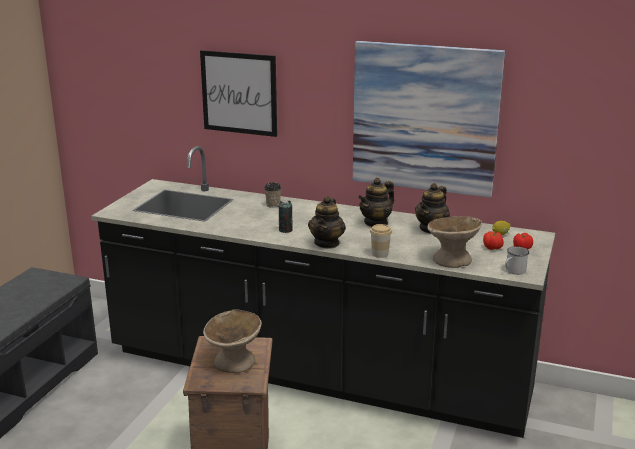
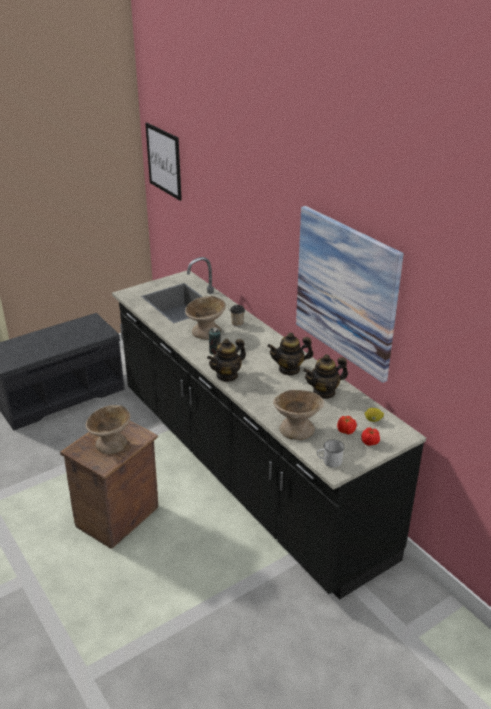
camera: 35 degrees right, 10 degrees up
(239, 93) = (237, 222): picture -> picture (164, 161)
(252, 218) = (206, 332): none -> beige bowl
(380, 254) = (250, 401): cup -> none

